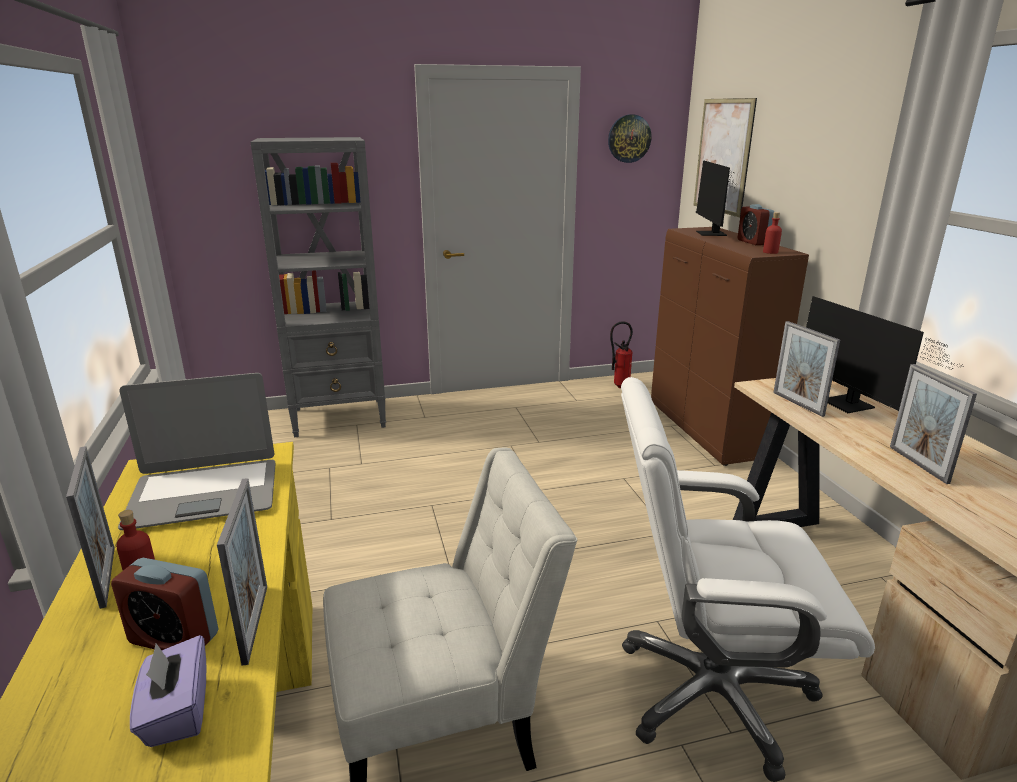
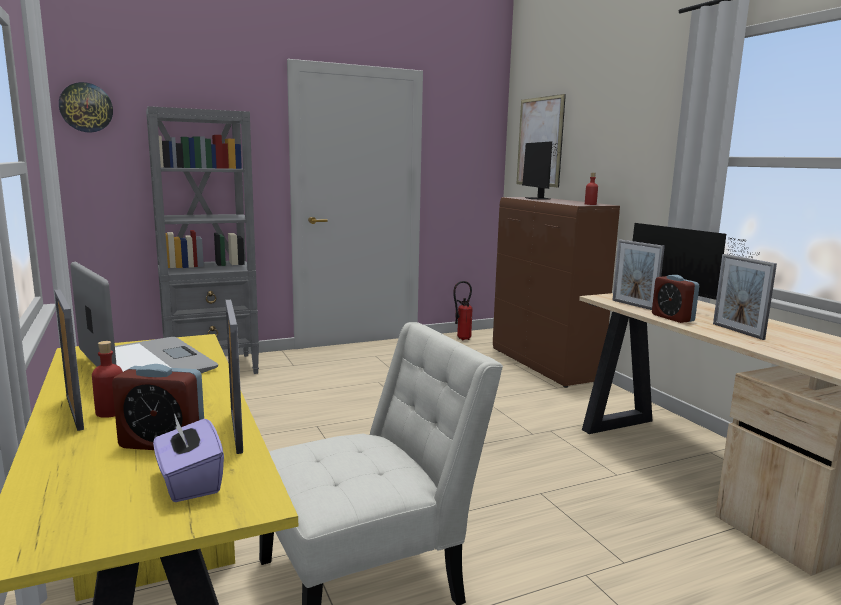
camera: 10 degrees left, 10 degrees down
(204, 494) = (146, 364): laptop -> laptop turned 105 degrees counterclockwise
(629, 138) = (462, 130): wall clock -> wall clock (86, 107)
(711, 693) = (600, 538): white office chair -> none
(753, 242) = (573, 201): alarm clock -> alarm clock (672, 318)

